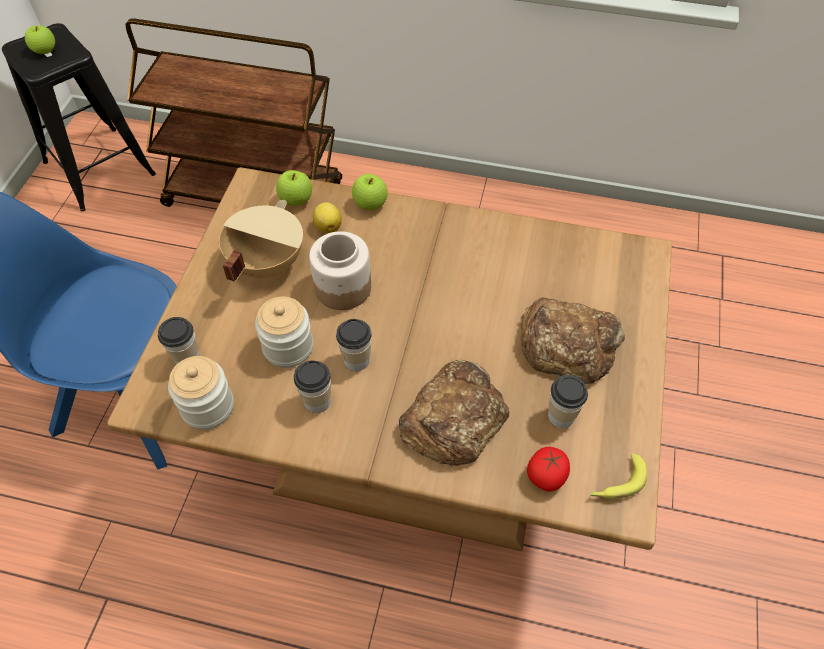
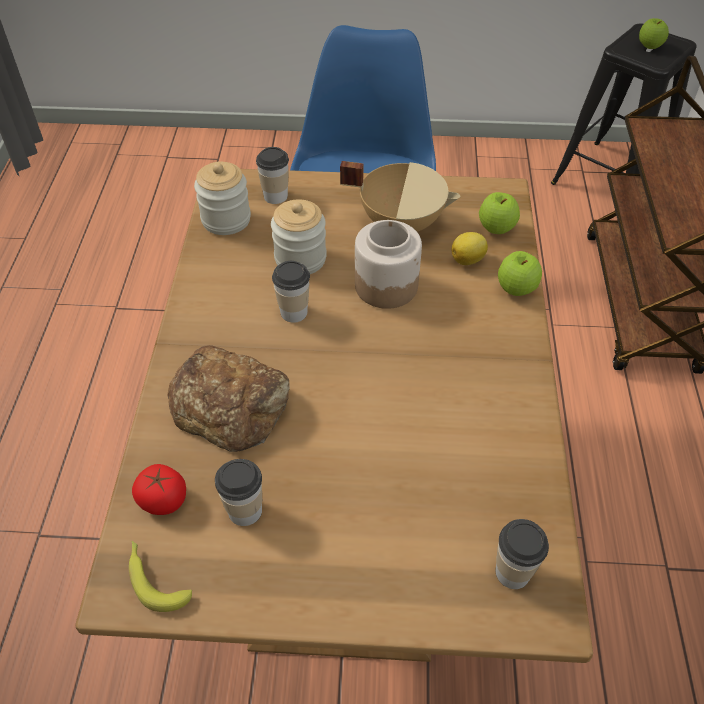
camera: 80 degrees right, 5 degrees down
(317, 401) = (240, 290): cup -> cup (512, 572)
(568, 344) = (354, 513): bread -> none

